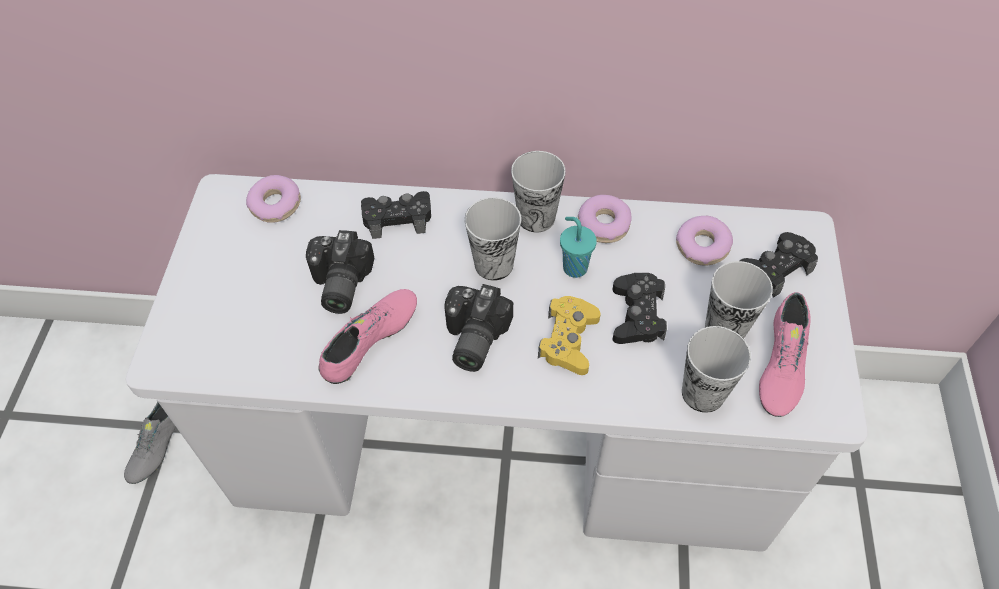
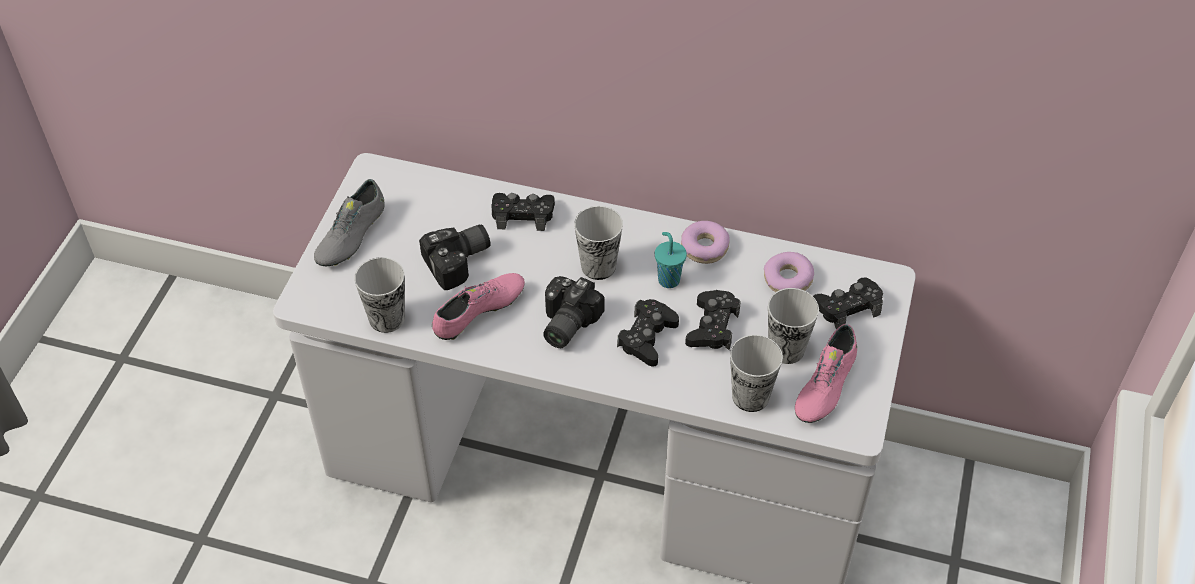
camera: 10 degrees right, 5 degrees down
(157, 446) = (261, 410): grey shoe -> grey shoe (351, 236)
(275, 205) = (418, 188): donut -> none
(337, 285) = (460, 262): camera -> camera turned 135 degrees counterclockwise
(536, 217) = (646, 232): cup -> cup (387, 318)
(568, 340) = (647, 337): yellow game controller -> black game controller

